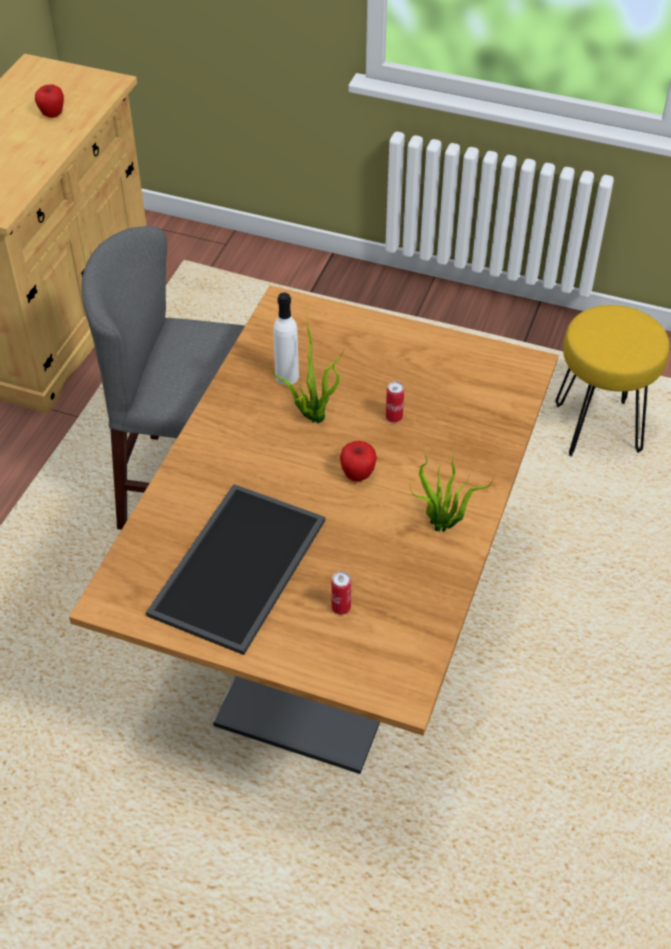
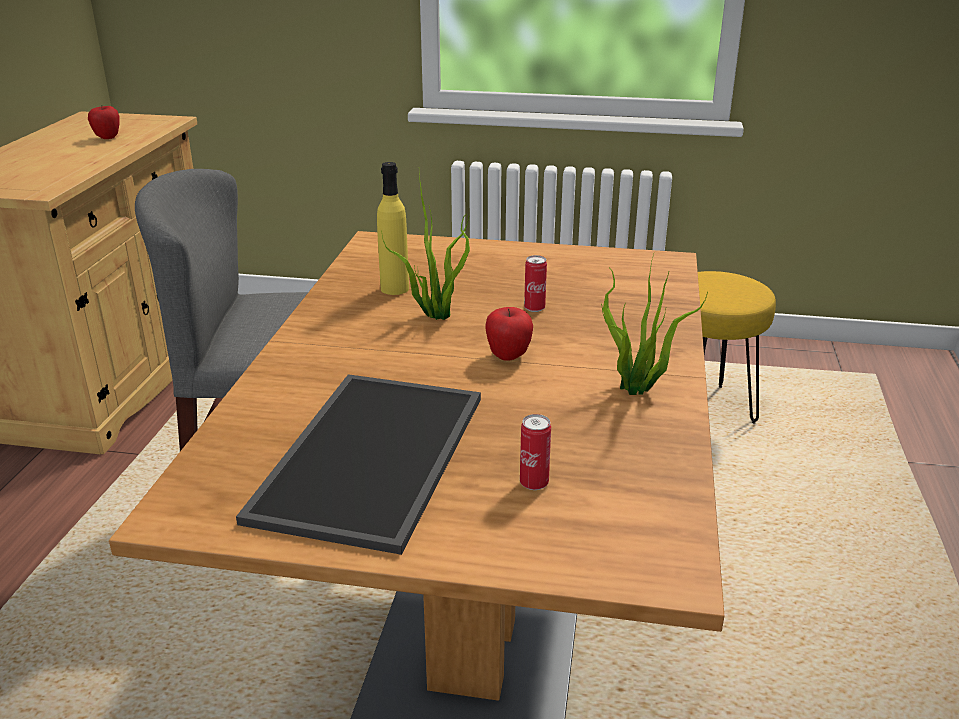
camera: 10 degrees left, 20 degrees down
(287, 376) = (394, 288): white bottle -> yellow bottle

